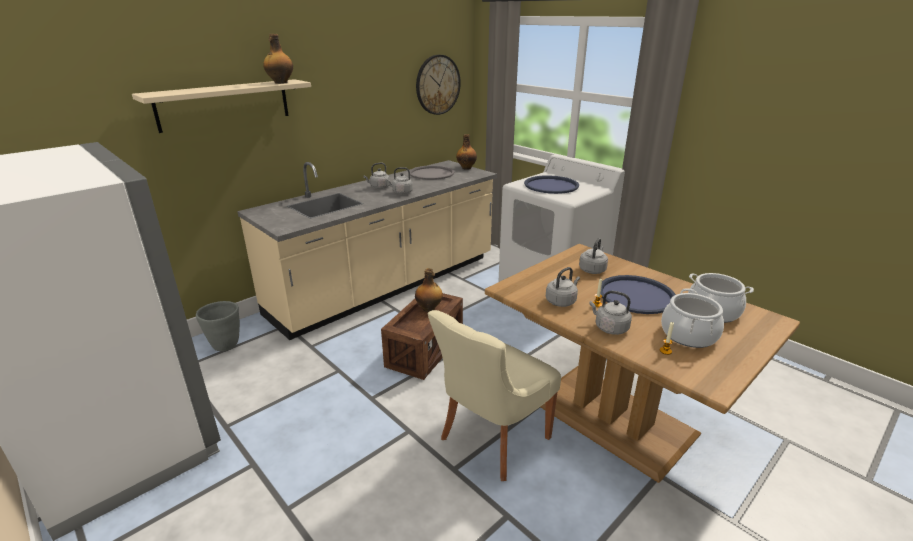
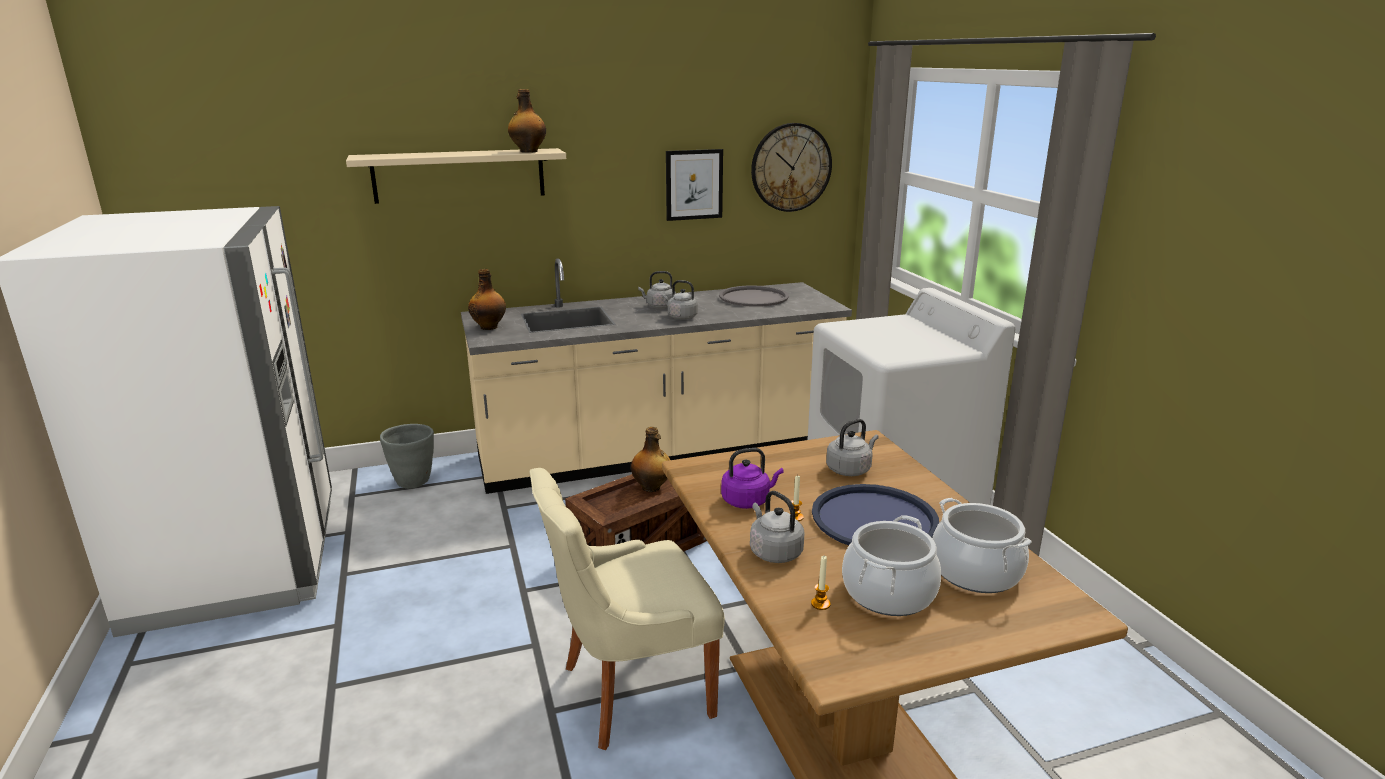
camera: 25 degrees right, 5 degrees down
(383, 100) = (694, 184): none -> picture
(466, 168) = (815, 296): bottle -> bottle (489, 327)
(551, 185) = (887, 334): blue tray -> none
(561, 301) = (748, 501): grey kettle -> purple kettle

